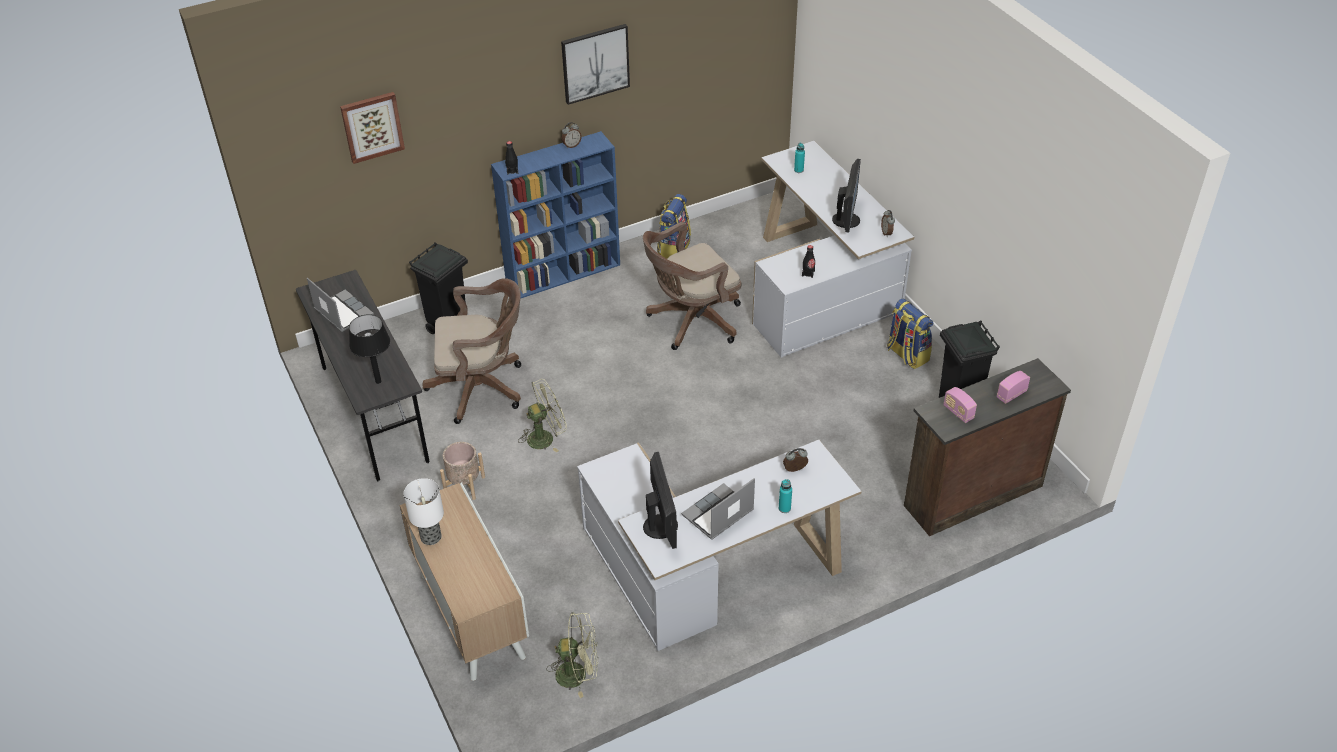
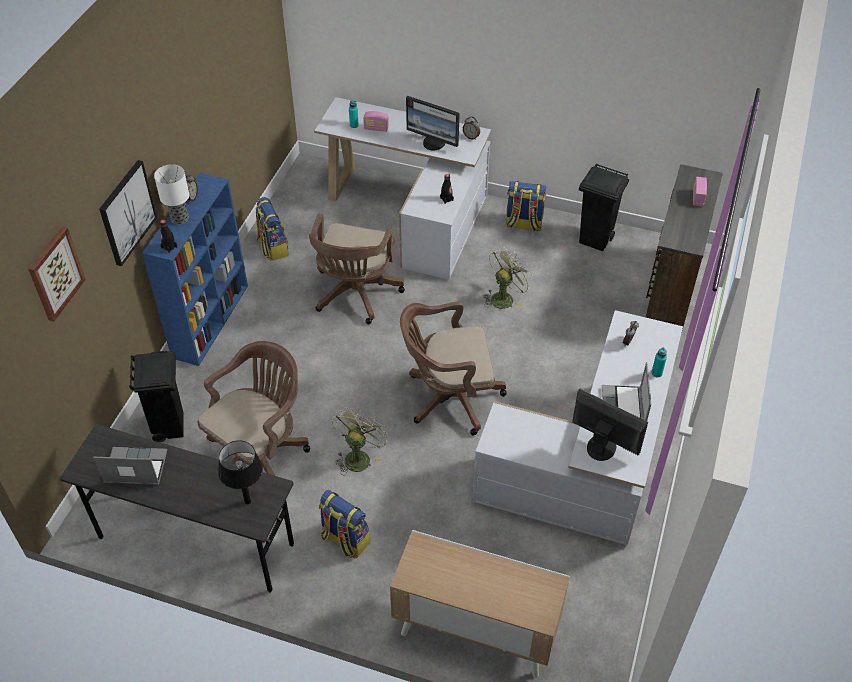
camera: 45 degrees left, 5 degrees up
(431, 537) = (448, 589): table lamp -> table lamp (180, 218)
(464, 485) = (344, 540): beige planter -> backpack
(578, 673) = (598, 607): green fan -> green fan (504, 297)
(595, 63) = (183, 109): picture -> picture (127, 212)
(664, 444) = (449, 398): none -> brown office chair
(847, 220) = (434, 143): monitor -> monitor turned 150 degrees clockwise
(958, 412) = (685, 230): radio -> radio (376, 128)

